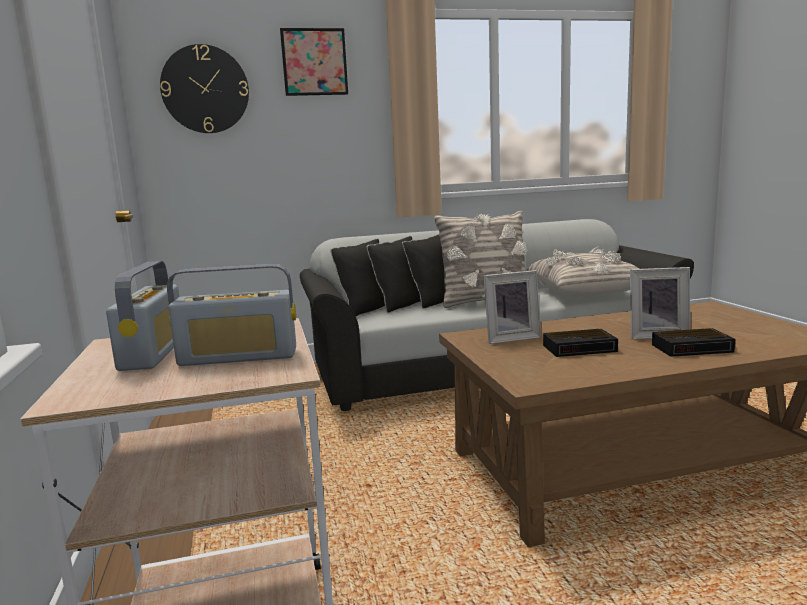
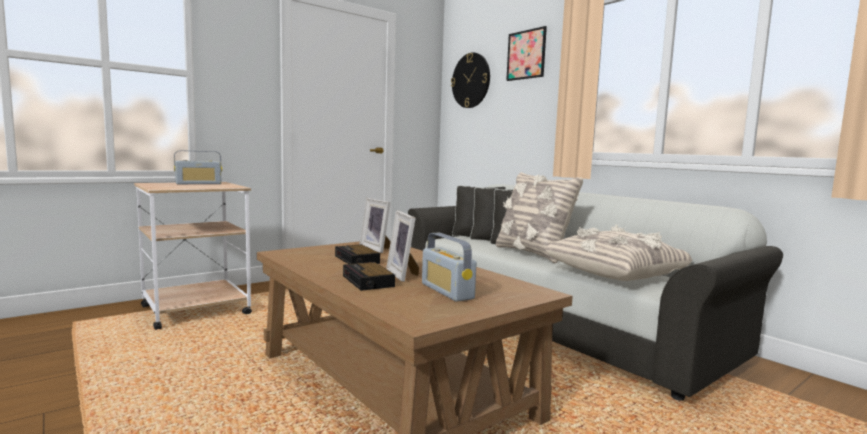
camera: 65 degrees right, 5 degrees down
(238, 357) = (185, 186): radio -> radio (447, 291)

